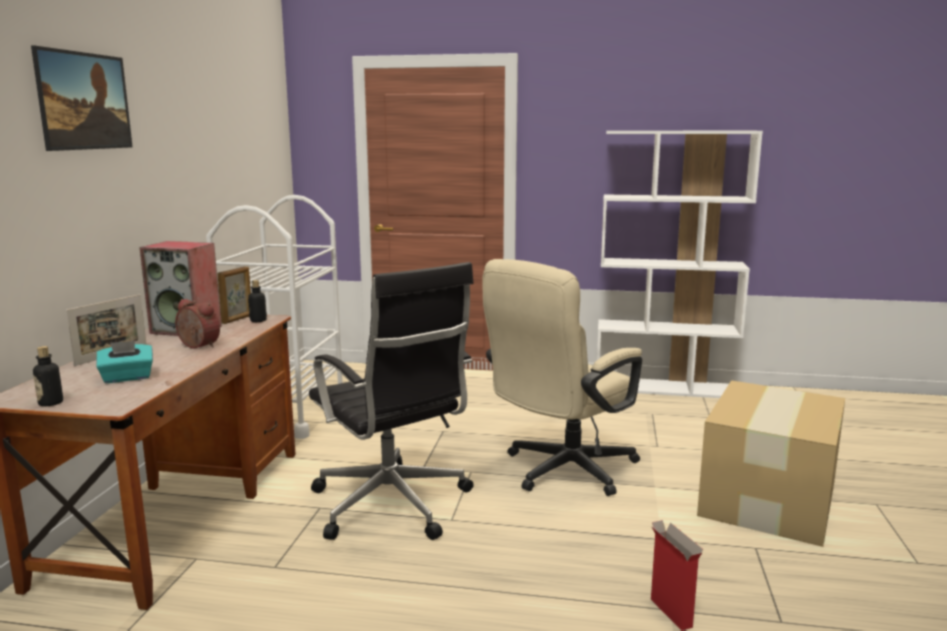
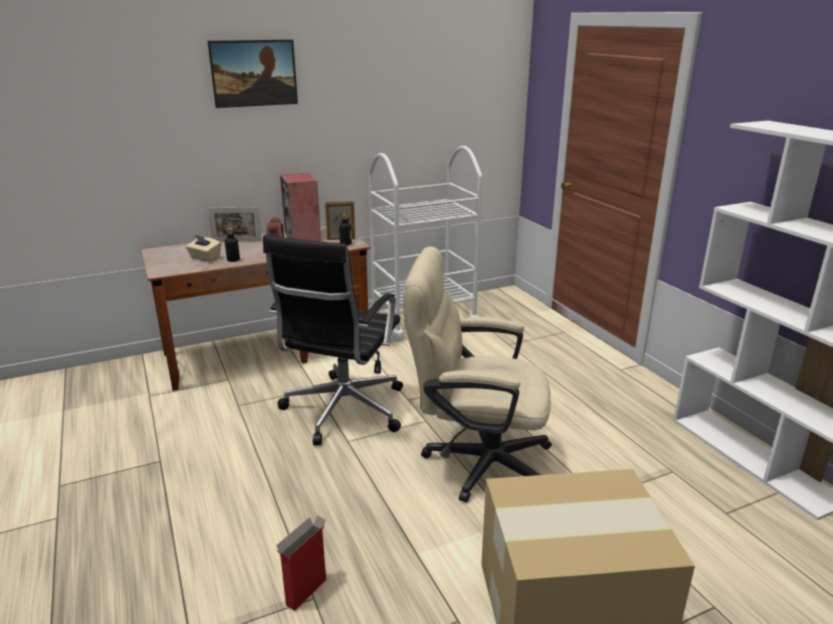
camera: 55 degrees right, 10 degrees up
(51, 403) = (155, 259): bottle -> bottle (233, 260)
(127, 378) = (205, 258): turquoise tissue box -> beige tissue box

